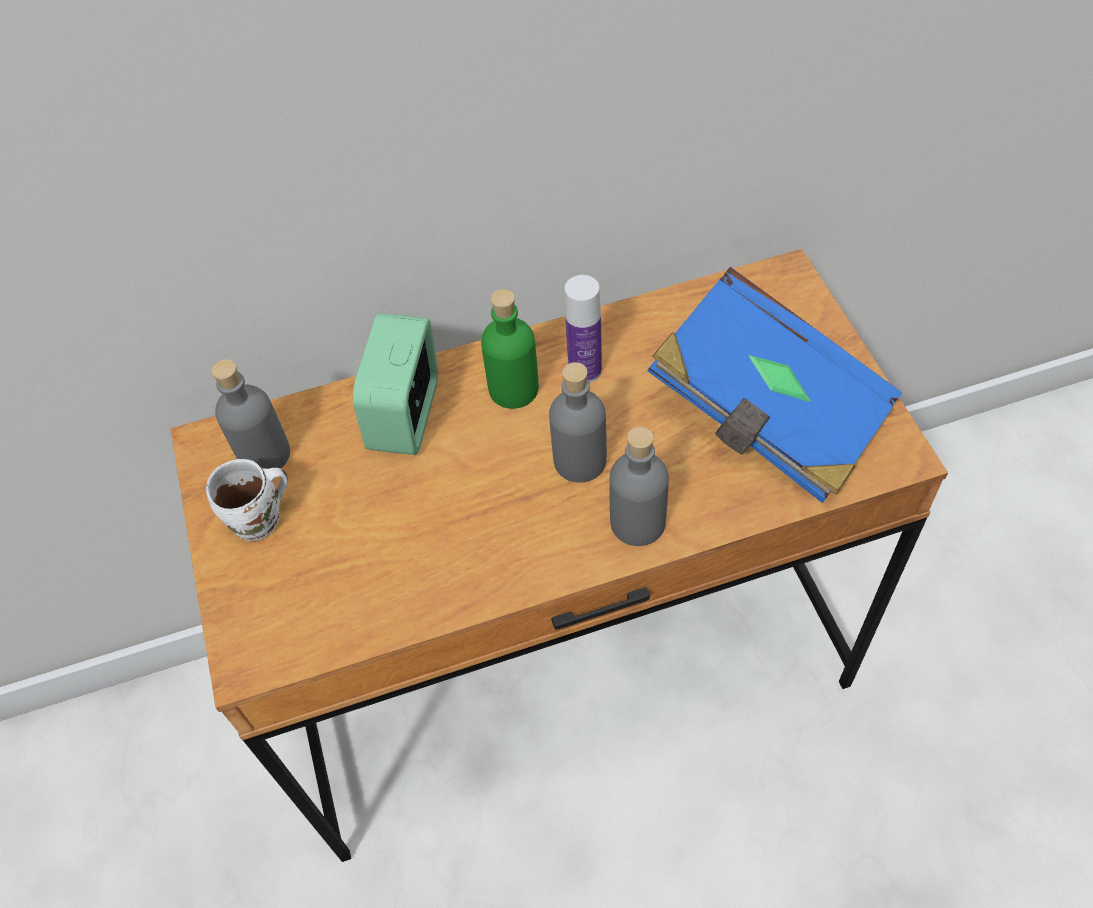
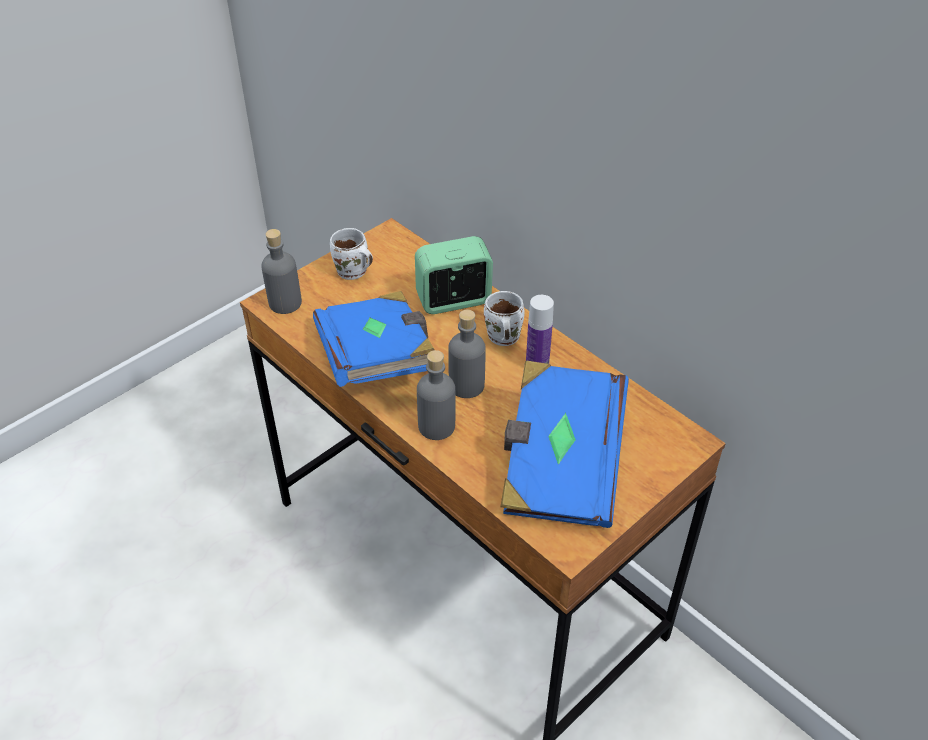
camera: 60 degrees right, 10 degrees down
(265, 455) = (394, 257): grey bottle -> grey bottle (285, 303)
(468, 550) = (377, 359): none -> blue book
(513, 389) = (501, 338): green bottle -> white mug

